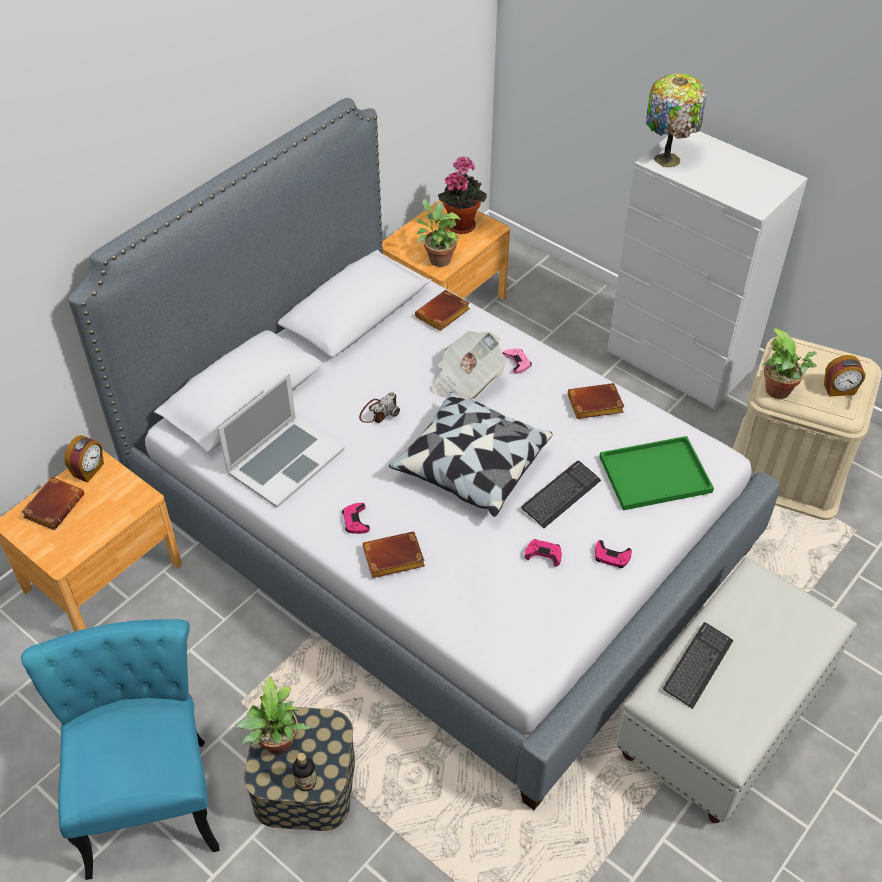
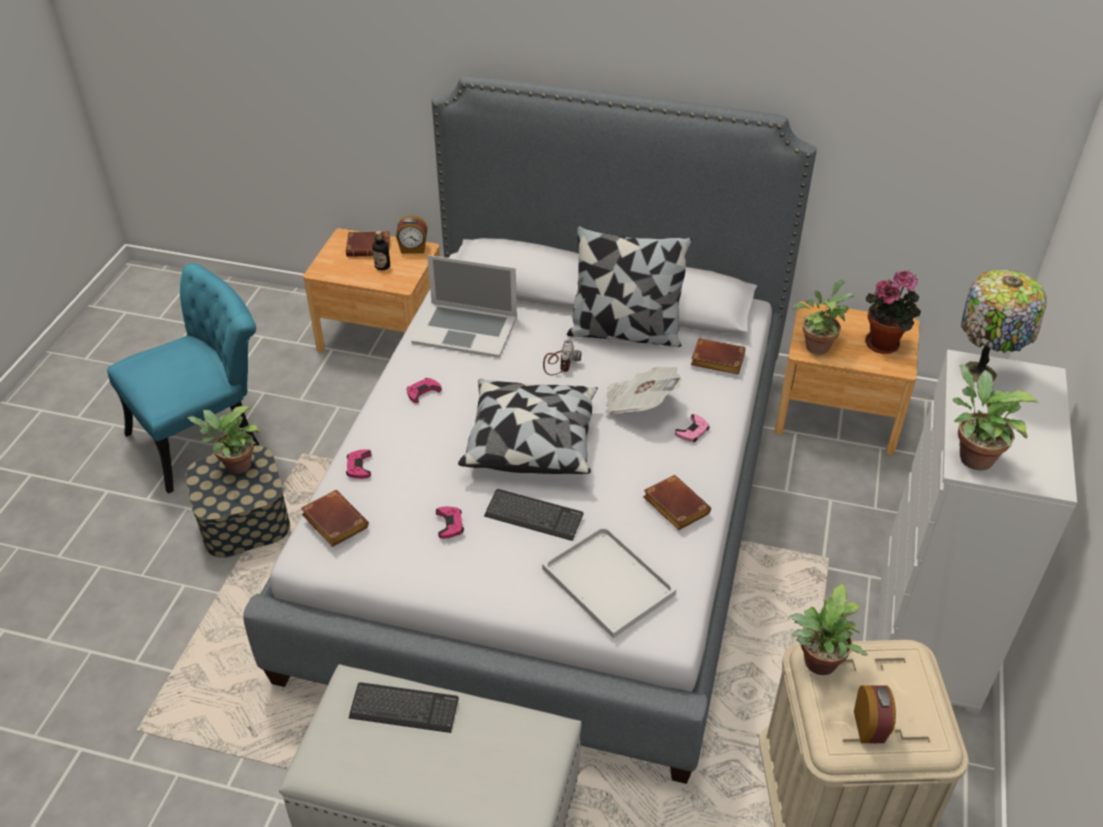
camera: 65 degrees right, 5 degrees down
(306, 782) = (208, 494): bottle -> bottle (382, 266)
(367, 354) = (625, 332): none -> pillow
(379, 411) = (559, 363): camera -> camera turned 90 degrees counterclockwise
(392, 560) = (391, 428): brown book -> brown book (332, 522)
(611, 557) = (476, 577): pink game controller -> pink game controller (359, 466)
(653, 475) = (605, 581): green tray -> white tray
(748, 200) = (971, 456): none -> potted plant
(839, 390) = (870, 727): alarm clock -> alarm clock turned 150 degrees counterclockwise

